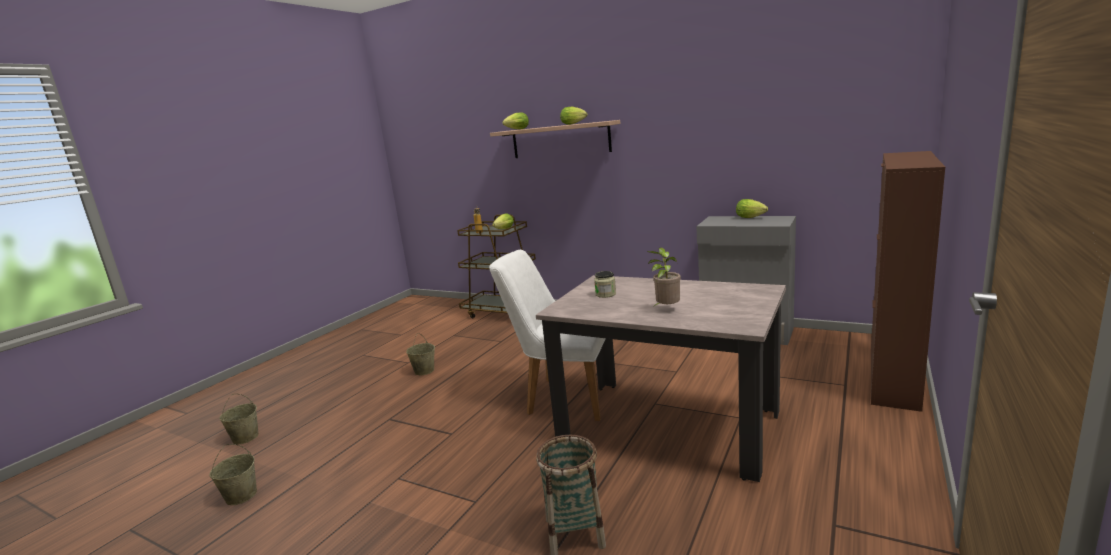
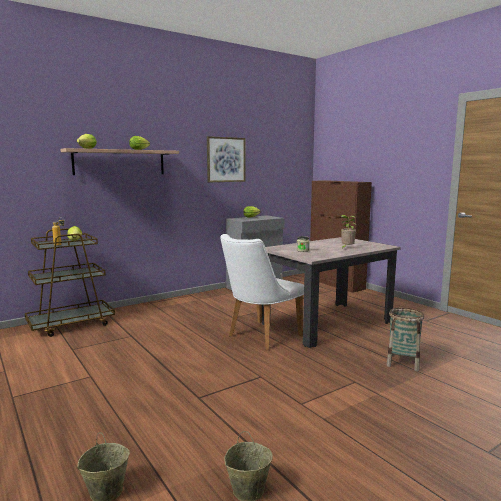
camera: 65 degrees left, 5 degrees down
(424, 371) = (127, 372): beige bucket -> none
(710, 123) = (226, 159): none -> picture

